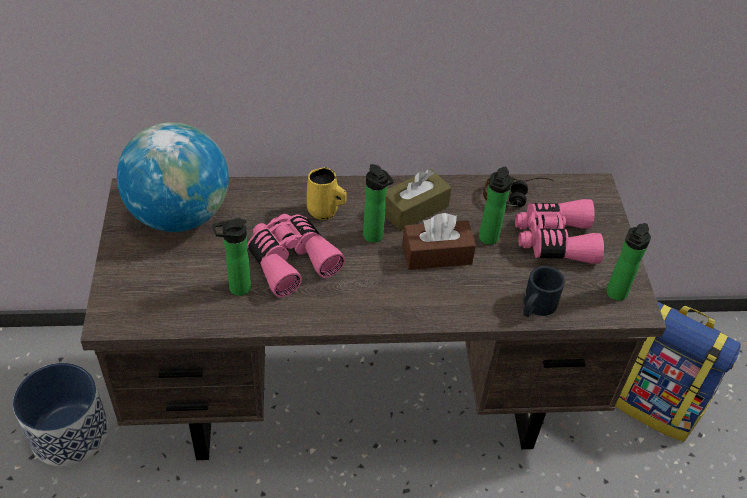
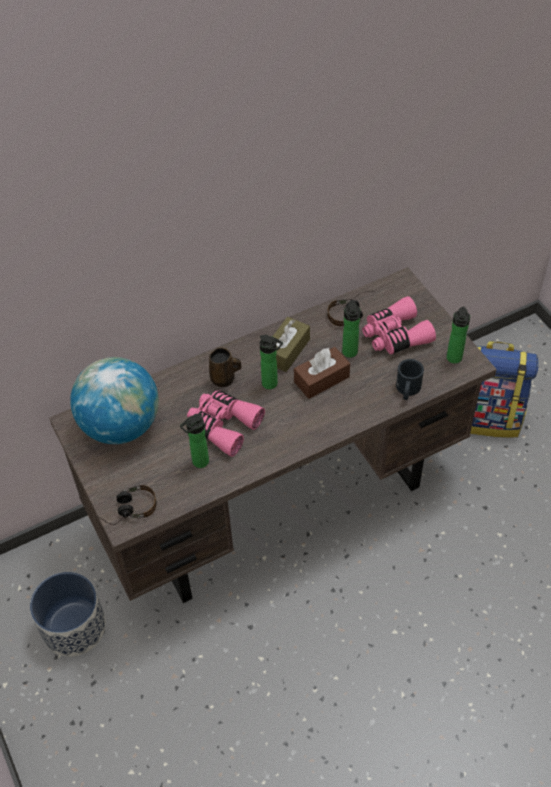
camera: 20 degrees left, 5 degrees up
(123, 306) = (127, 510): none -> headphones
(324, 211) = (224, 379): yellow mug -> brown mug

